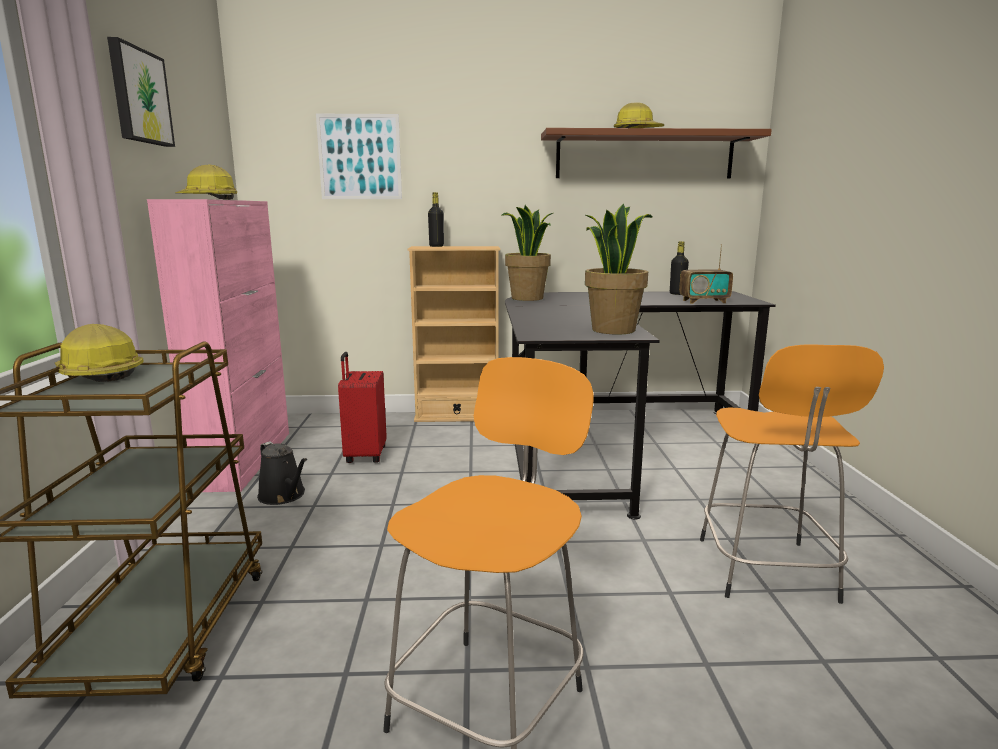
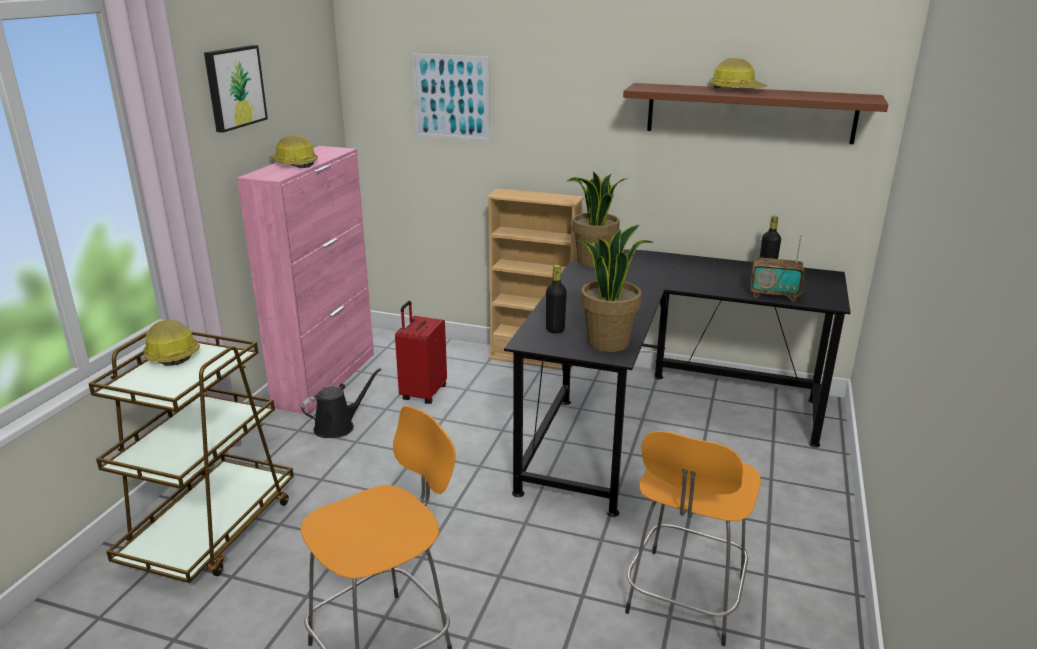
camera: 20 degrees right, 10 degrees up
(284, 496) = (338, 426): black watering can -> black watering can turned 105 degrees counterclockwise
(436, 246) = (518, 193): black bottle -> black bottle (555, 329)

